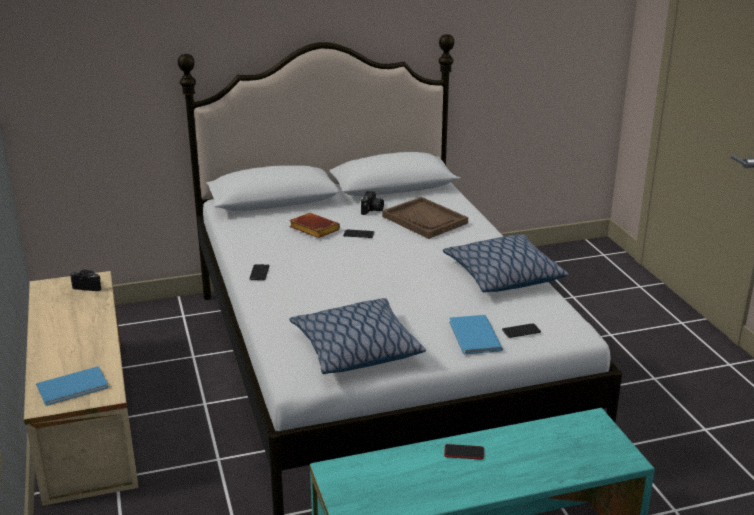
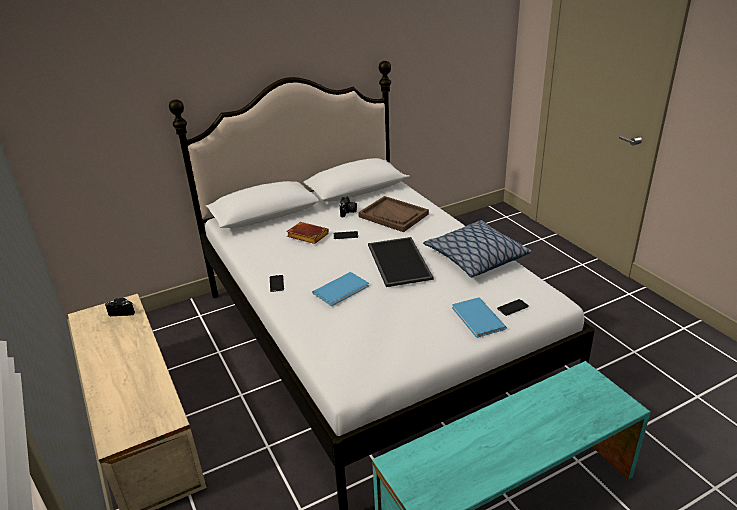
camera: 10 degrees left, 5 degrees up
(75, 387) = (138, 417): blue book -> blue book (343, 289)
(355, 349) = (386, 347): pillow -> none
(407, 267) = (397, 261): none -> tray
(464, 452) = (496, 424): phone -> none

